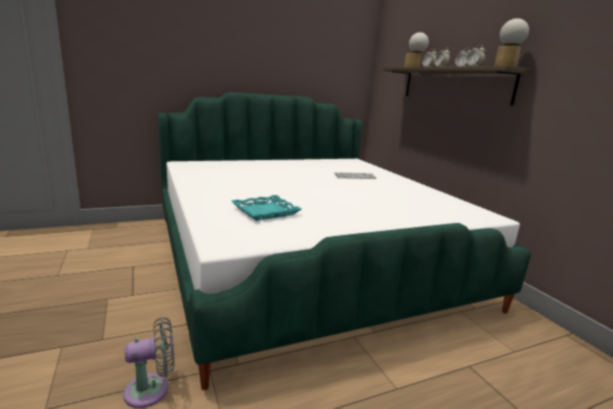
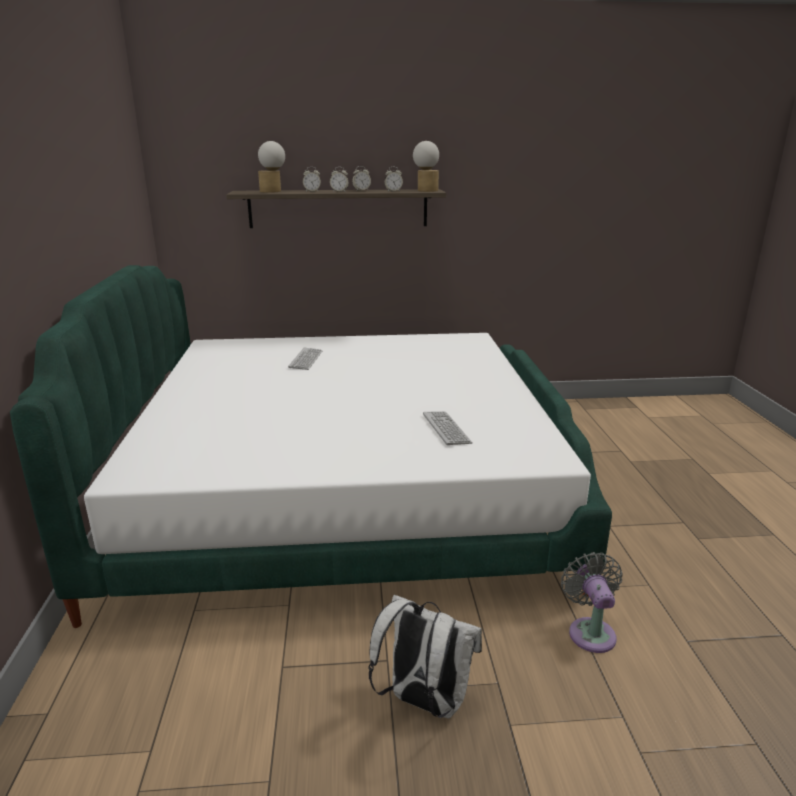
camera: 70 degrees left, 5 degrees up
(94, 311) = (424, 701): none -> white backpack
(265, 211) = (446, 429): turquoise tray -> keyboard

